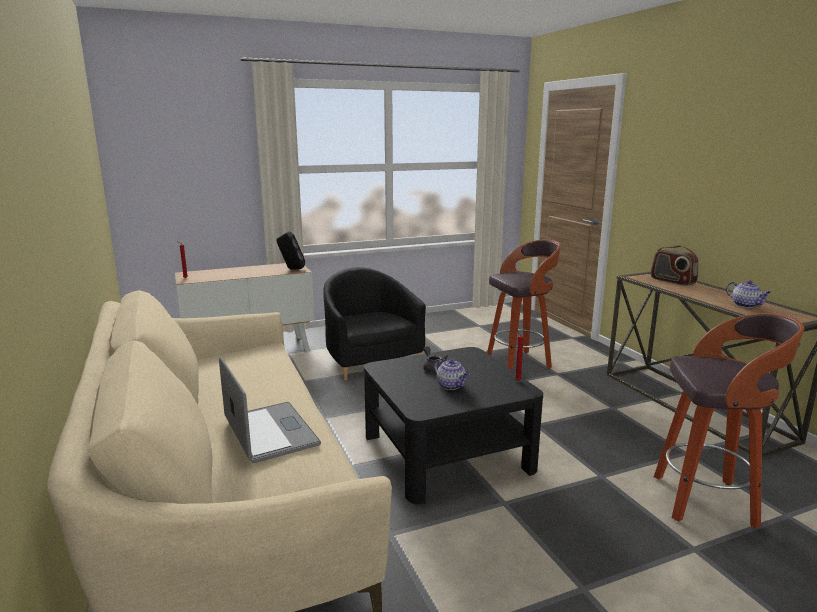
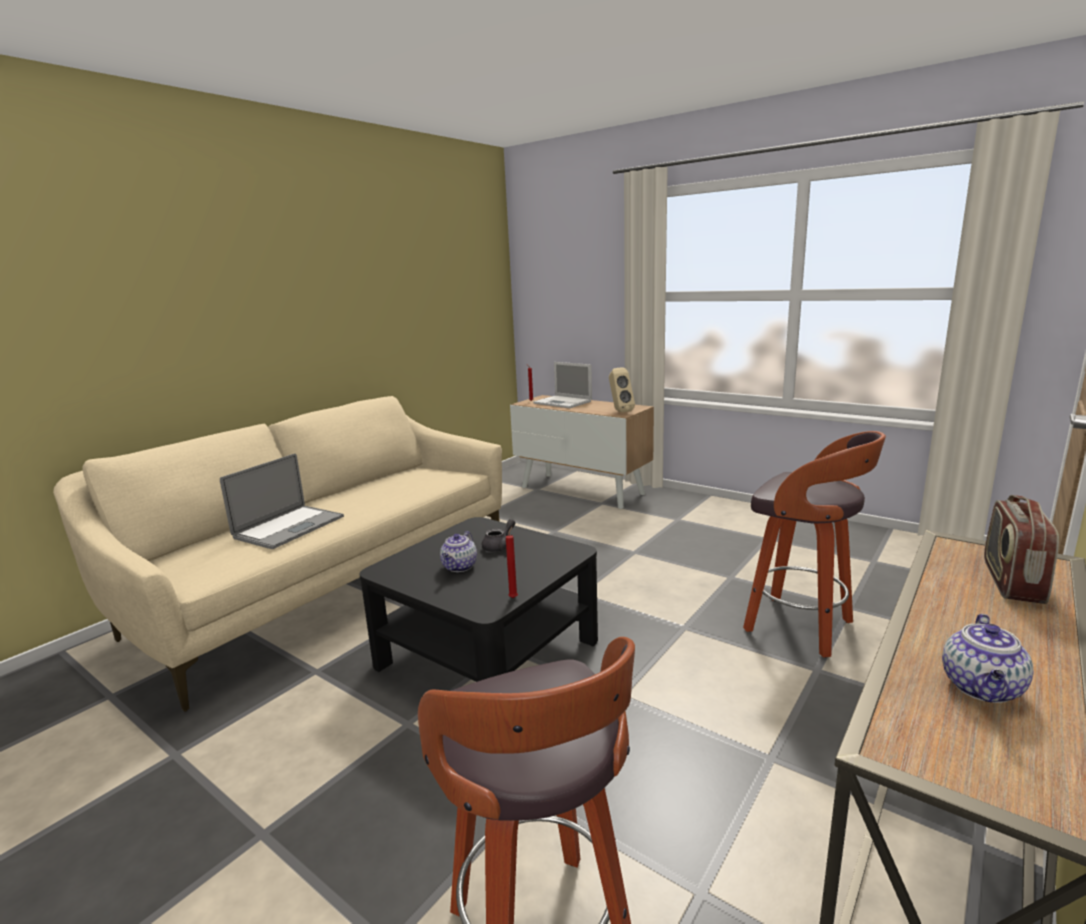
camera: 60 degrees right, 0 degrees up
(222, 273) = (563, 402): none -> laptop
(291, 269) = (619, 411): black speaker -> beige speaker
(369, 360) = (645, 540): black armchair -> none

